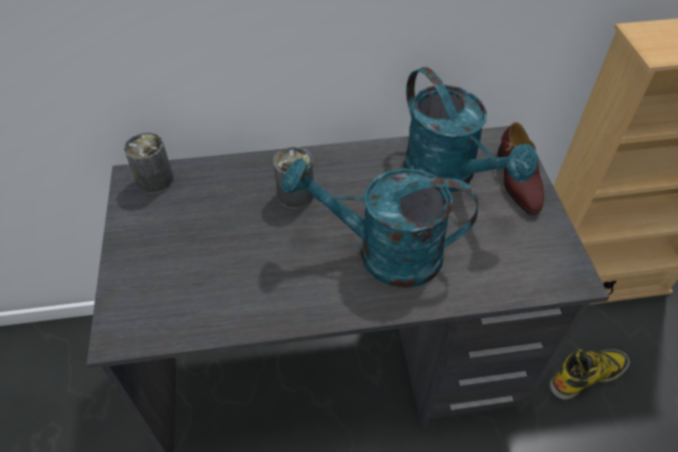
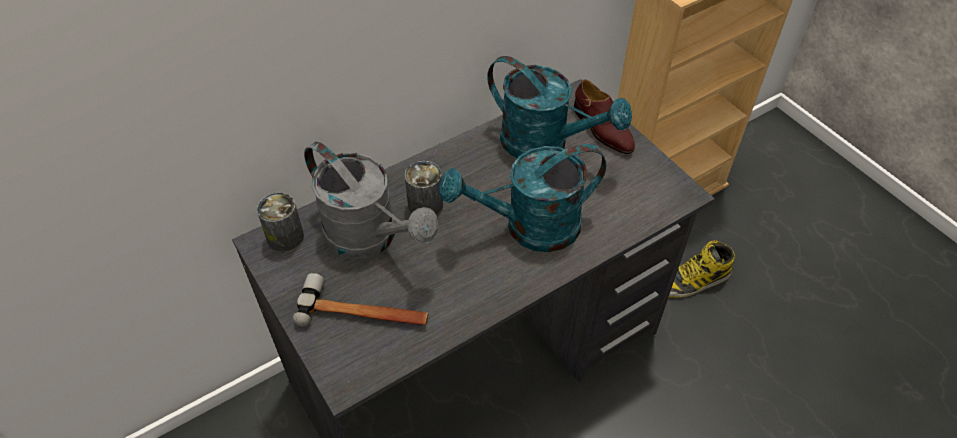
camera: 25 degrees left, 0 degrees up
(176, 275) = (364, 312): none -> hammer
(227, 207) = (371, 238): none -> grey watering can
(587, 375) = (692, 281): boot -> boot turned 150 degrees counterclockwise

